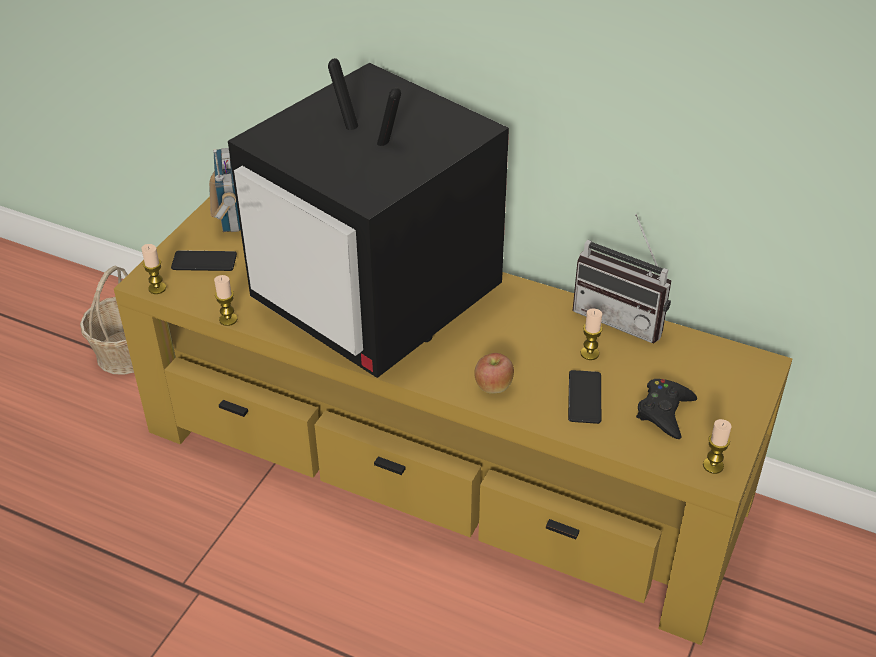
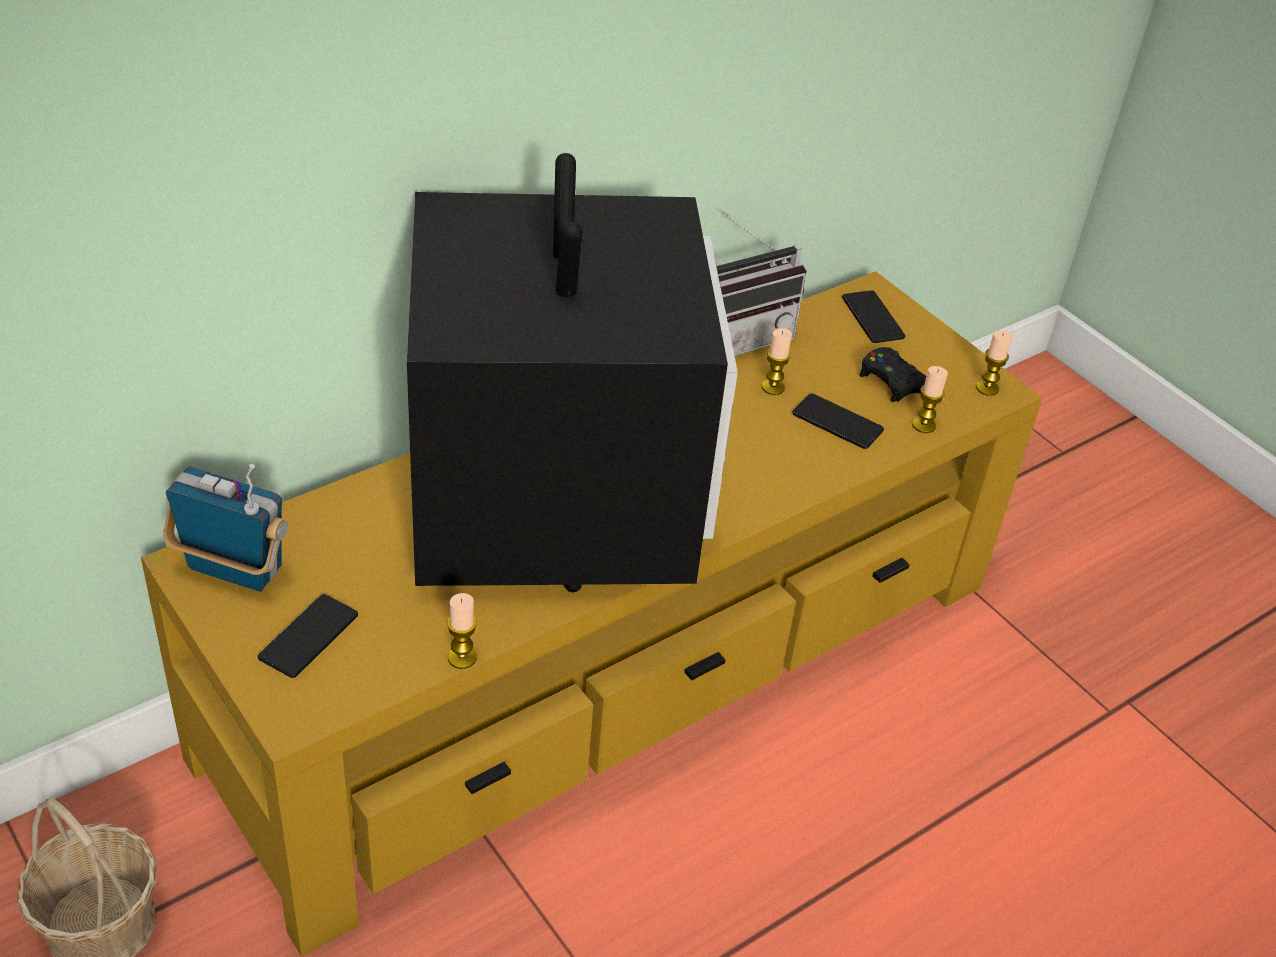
camera: 65 degrees left, 0 degrees up
(157, 288) = (322, 710): candle -> candle (923, 425)
(379, 302) = (551, 504): television -> television turned 75 degrees counterclockwise
(493, 387) = (773, 479): apple -> none
(729, 375) = (872, 318): none -> phone

